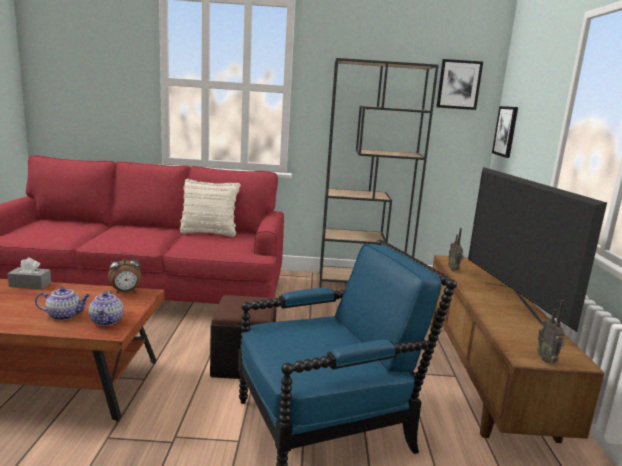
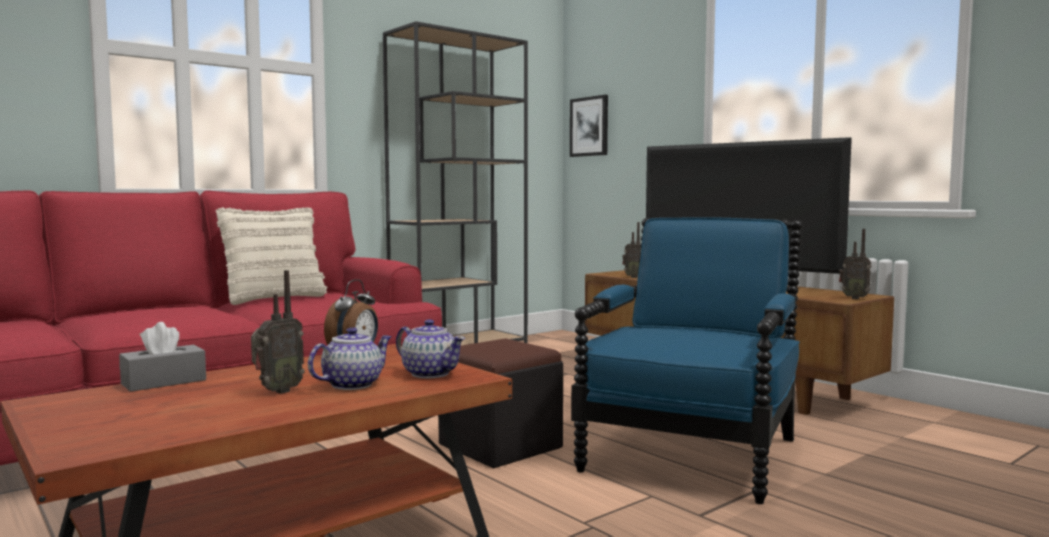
camera: 40 degrees left, 10 degrees down
(35, 308) = (277, 391): none -> radio
(458, 84) = (523, 73): picture -> none

